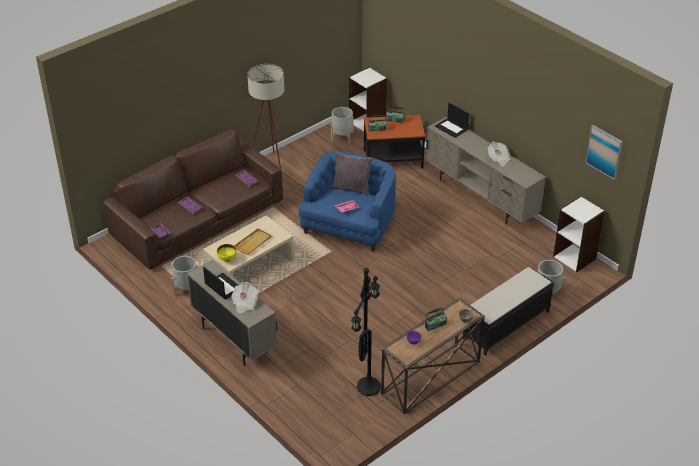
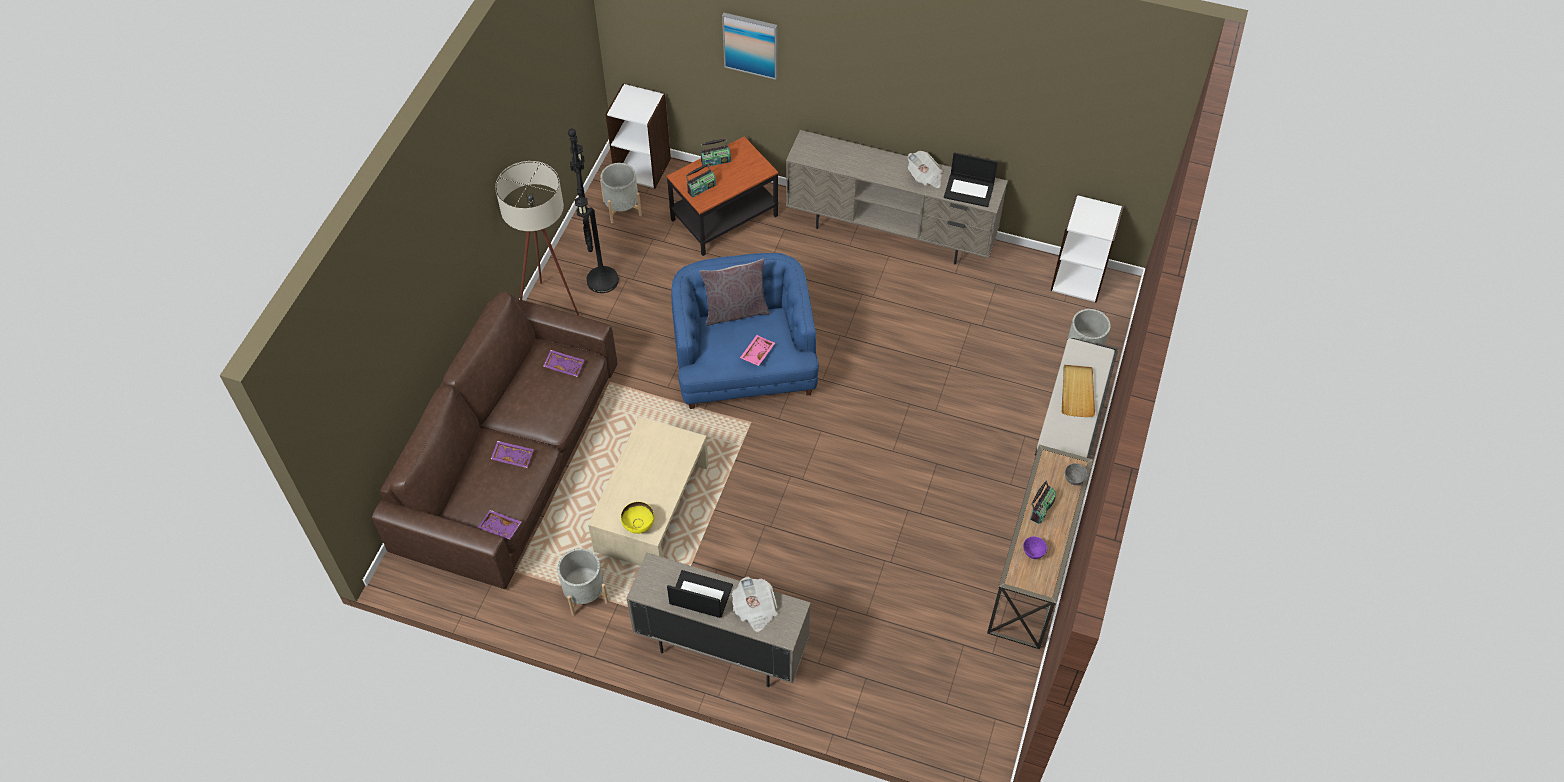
camera: 30 degrees left, 15 degrees up
(253, 243) = (656, 477): beige tray -> beige tray (1077, 392)
(367, 386) = (960, 629): black floor lamp -> black floor lamp (600, 280)
(451, 128) = (822, 148): laptop -> laptop (969, 190)
(604, 151) = (1122, 129): picture -> picture (751, 45)

